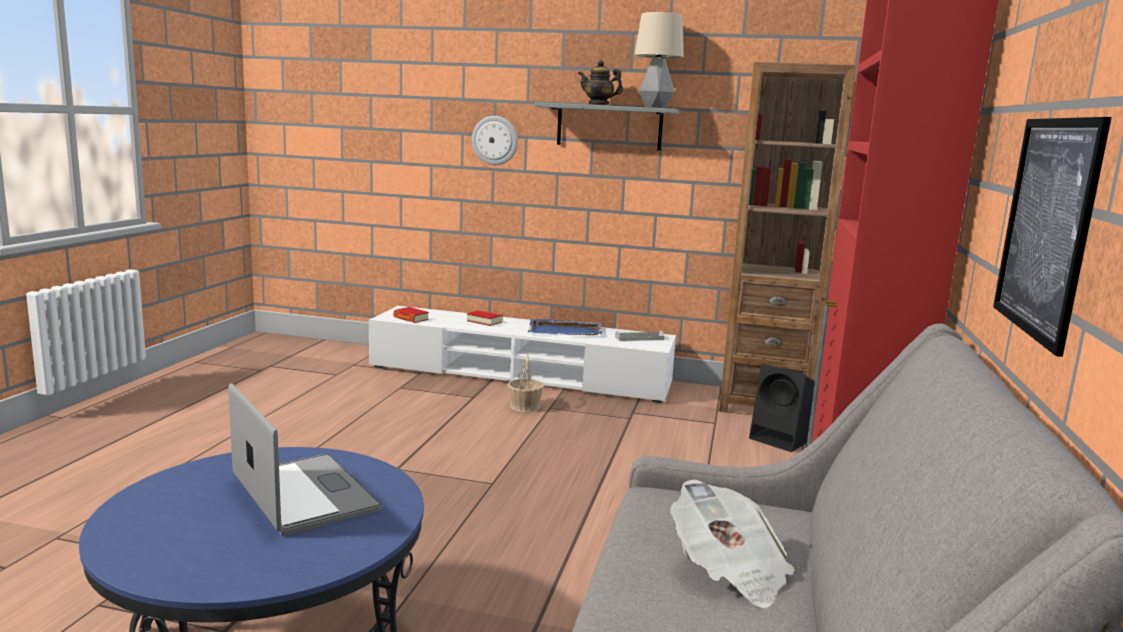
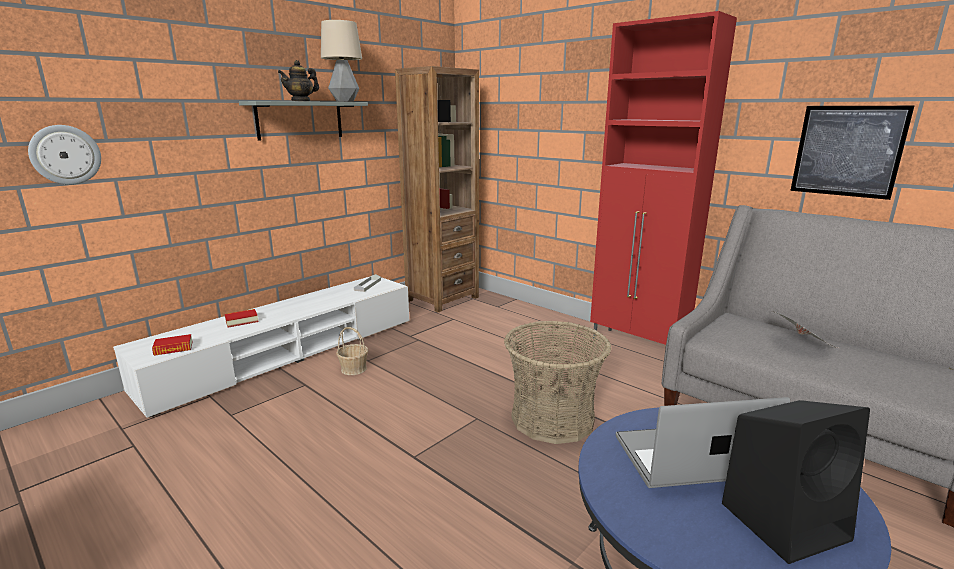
camera: 60 degrees left, 5 degrees up
(495, 140) = (193, 142): wall clock -> wall clock (65, 155)
(535, 525) = (552, 418): none -> basket
(566, 330) = (316, 300): blue tray -> none
(782, 439) = (493, 310): black speaker -> black speaker (785, 520)

